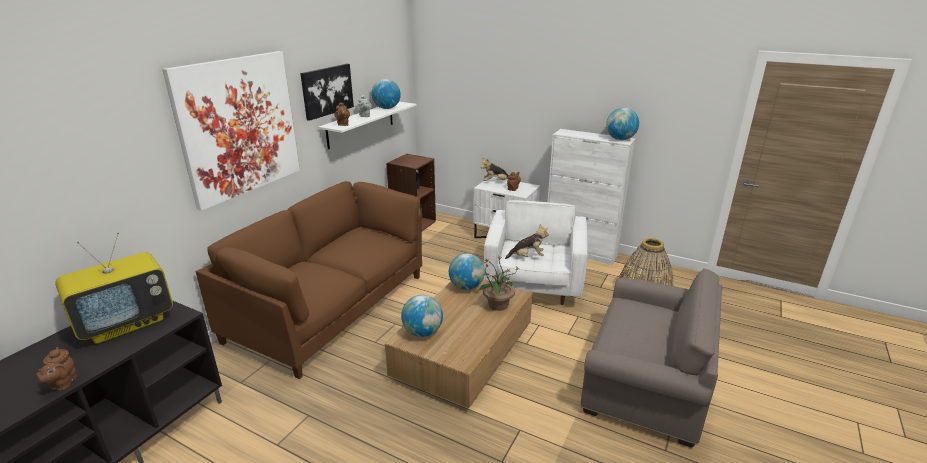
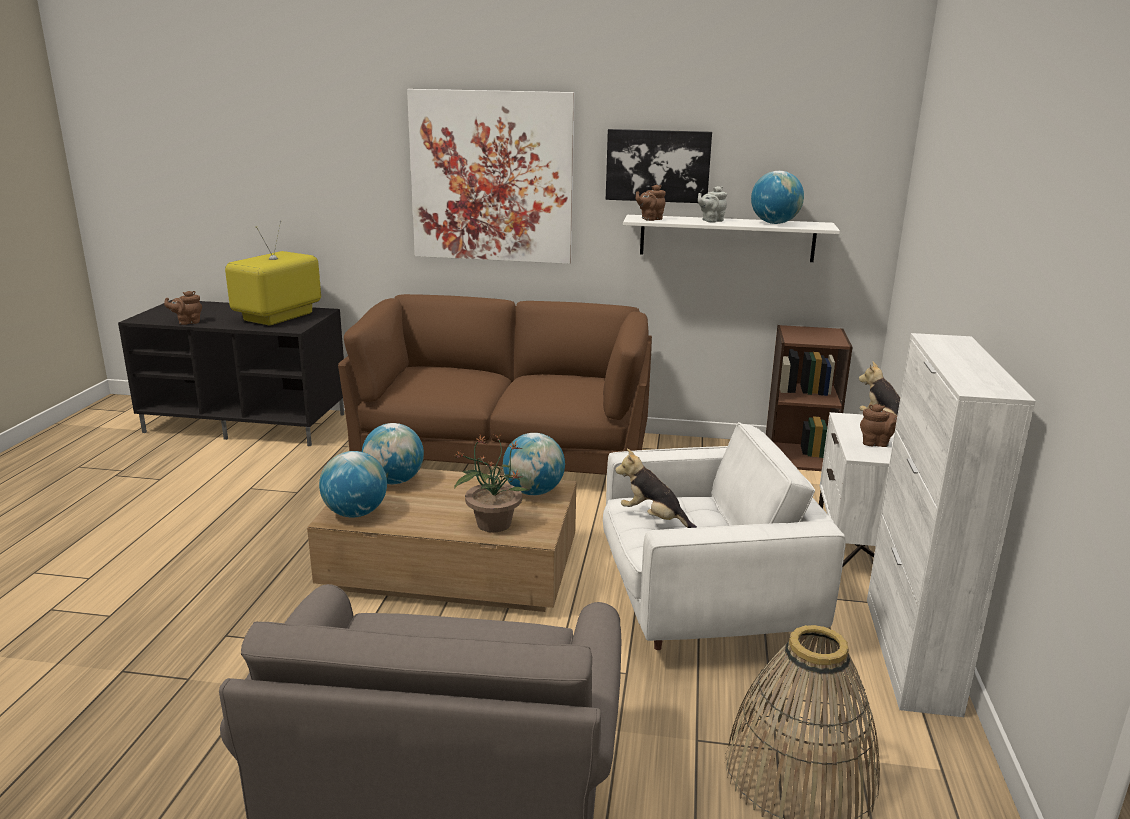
camera: 70 degrees right, 5 degrees down
(127, 322) = (278, 317): television -> television turned 90 degrees clockwise
(527, 257) = (654, 518): plush toy -> plush toy turned 150 degrees clockwise
(620, 139) = (989, 385): globe -> globe (355, 513)

